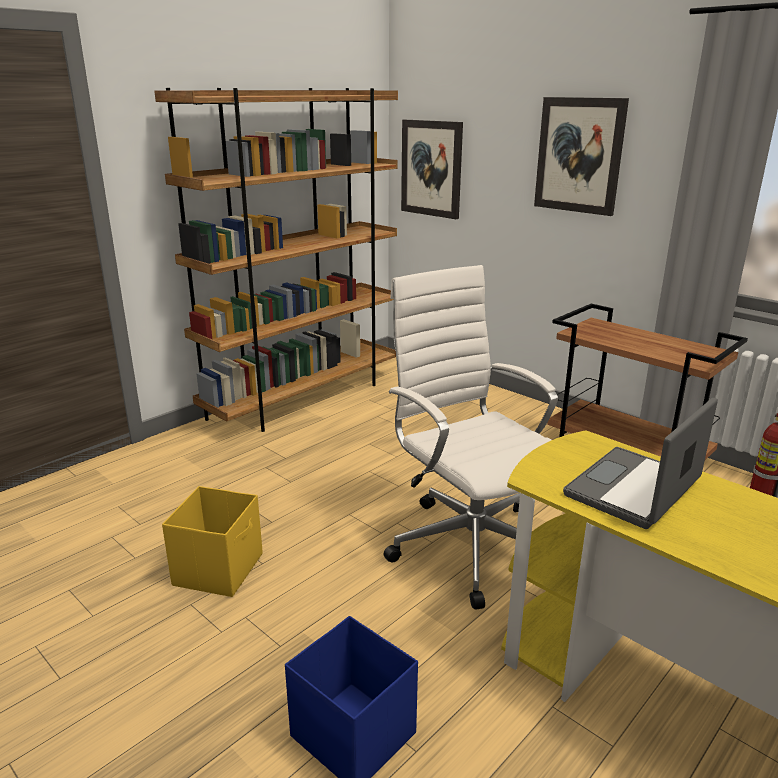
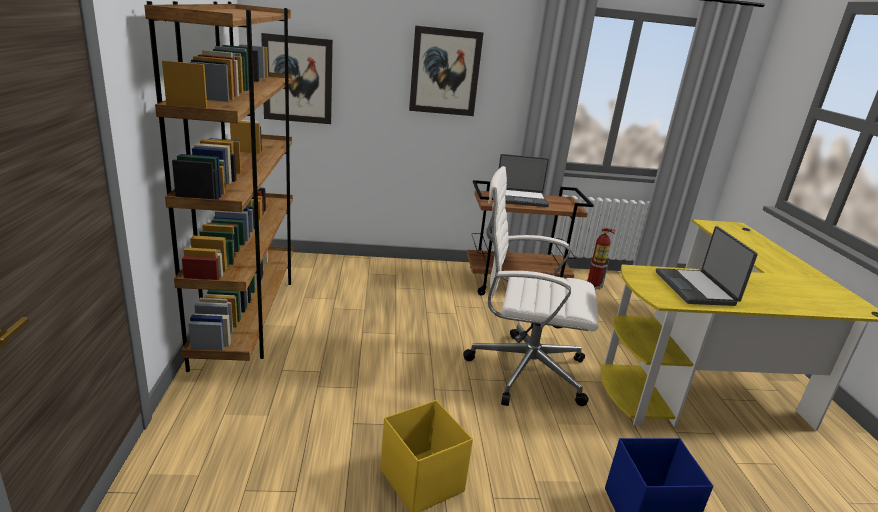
camera: 50 degrees left, 0 degrees up
(636, 337) = (521, 198): none -> laptop

